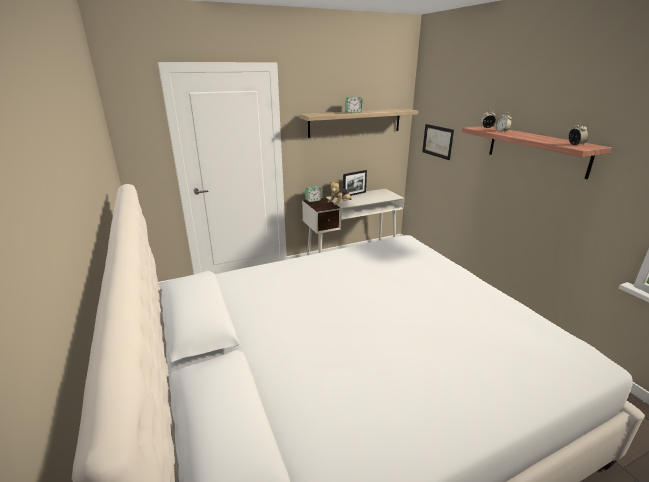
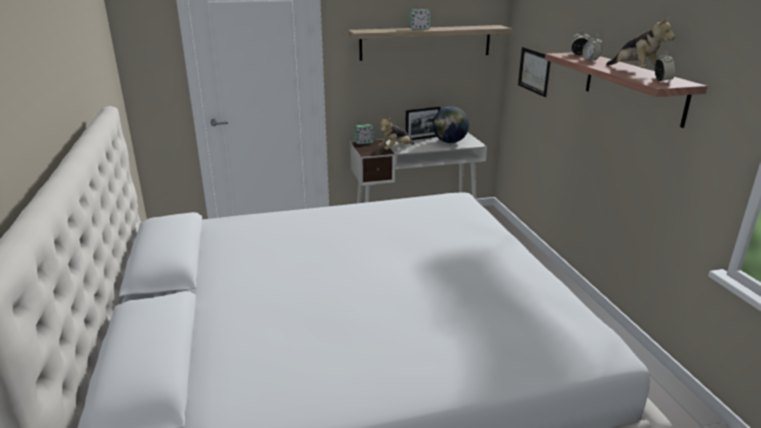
camera: 10 degrees right, 0 degrees up
(376, 196) = (449, 142): none -> globe
(545, 138) = (634, 71): none -> plush toy

